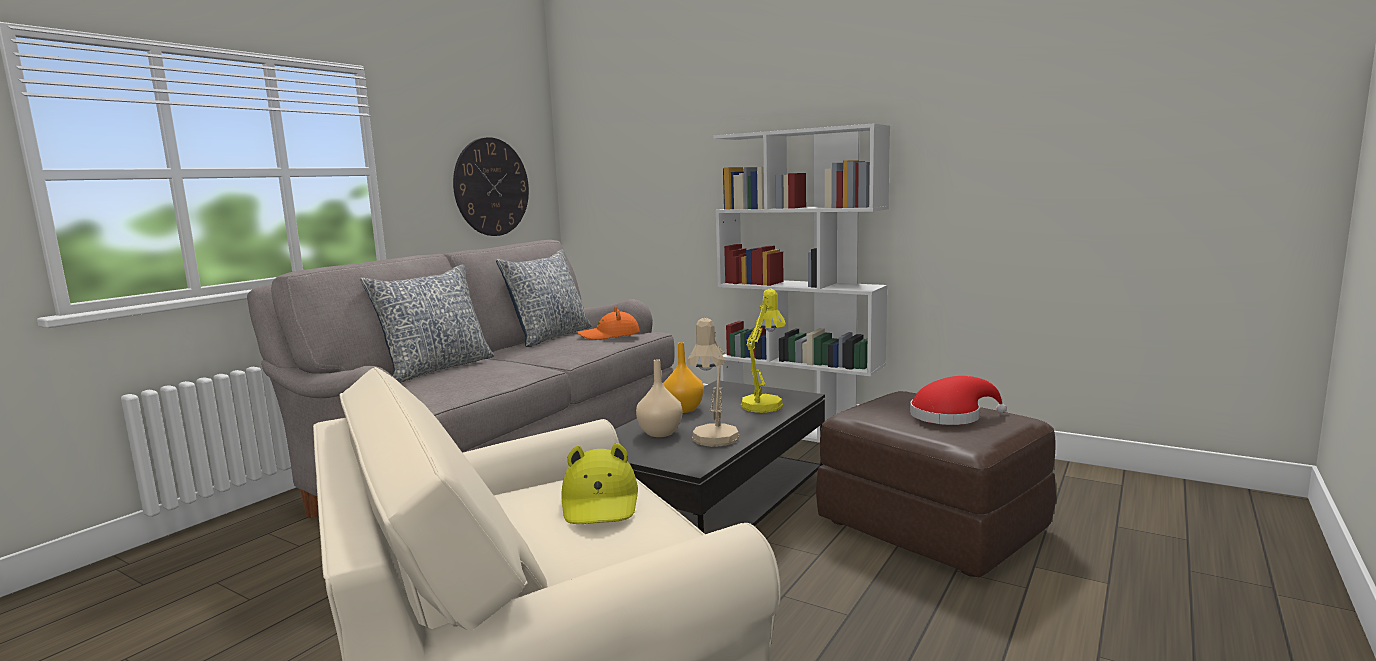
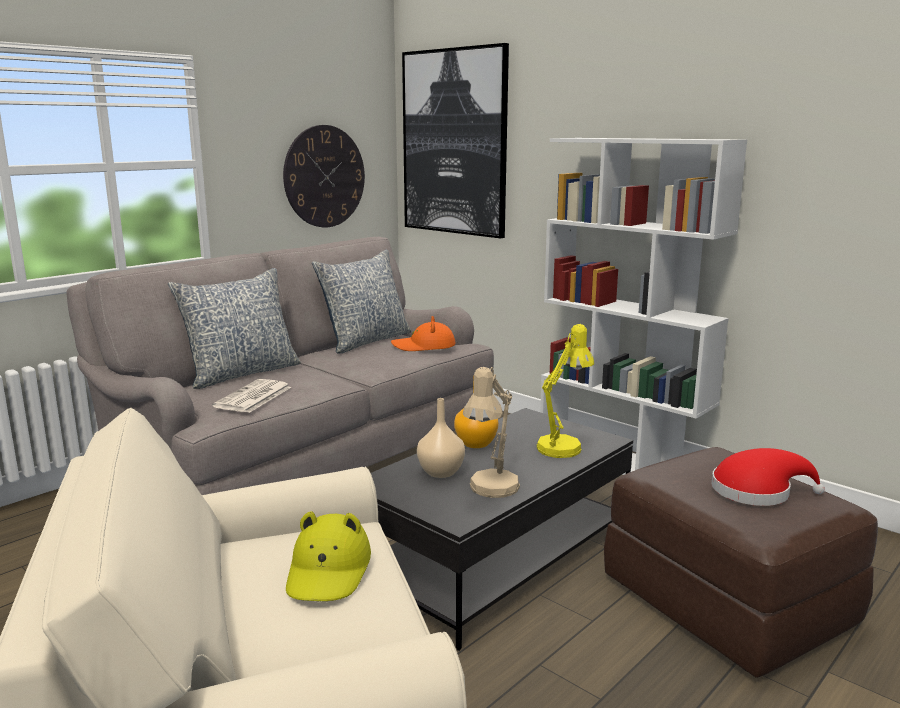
camera: 10 degrees right, 5 degrees up
(459, 384) = (253, 397): none -> newspaper
(614, 152) = (454, 143): none -> picture

